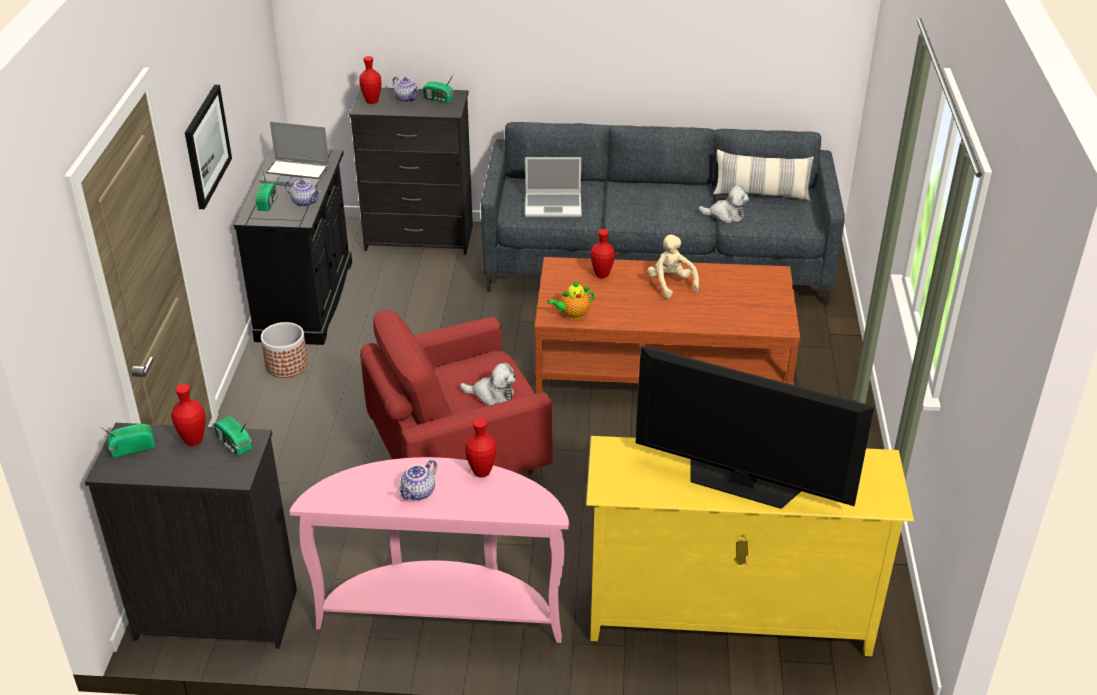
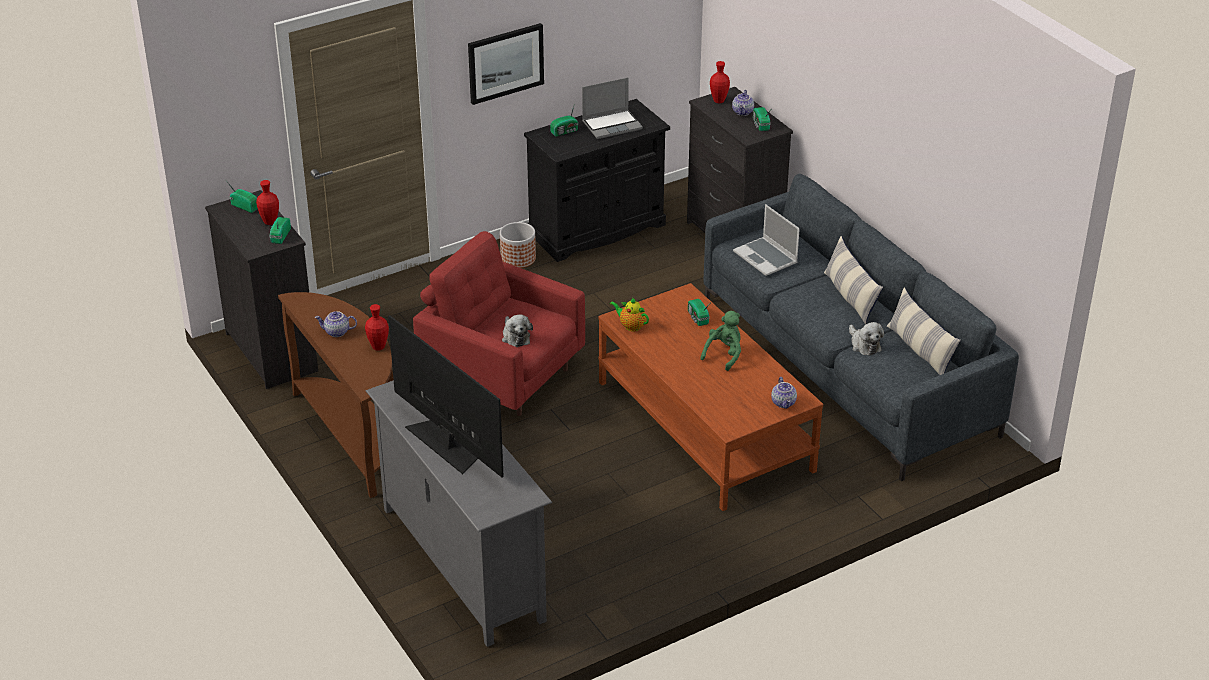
camera: 55 degrees right, 0 degrees up
(296, 175) = (612, 125): laptop -> laptop turned 90 degrees counterclockwise
(305, 202) = (583, 144): teapot -> teapot (784, 403)
(442, 610) = (354, 436): pink console table -> brown console table
(602, 275) = (697, 318): red vase -> radio
(655, 193) = (850, 297): none -> pillow
(671, 284) = (724, 354): beige plush toy -> green plush toy
(728, 618) = (461, 564): yellow tv stand -> grey tv stand
(741, 482) = (445, 443): television -> television turned 150 degrees clockwise

